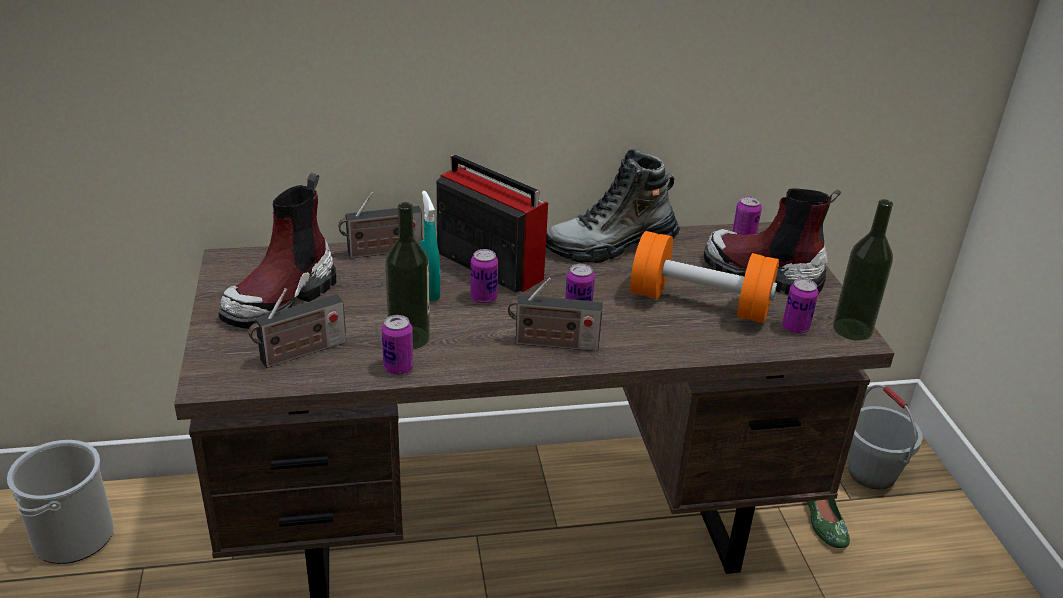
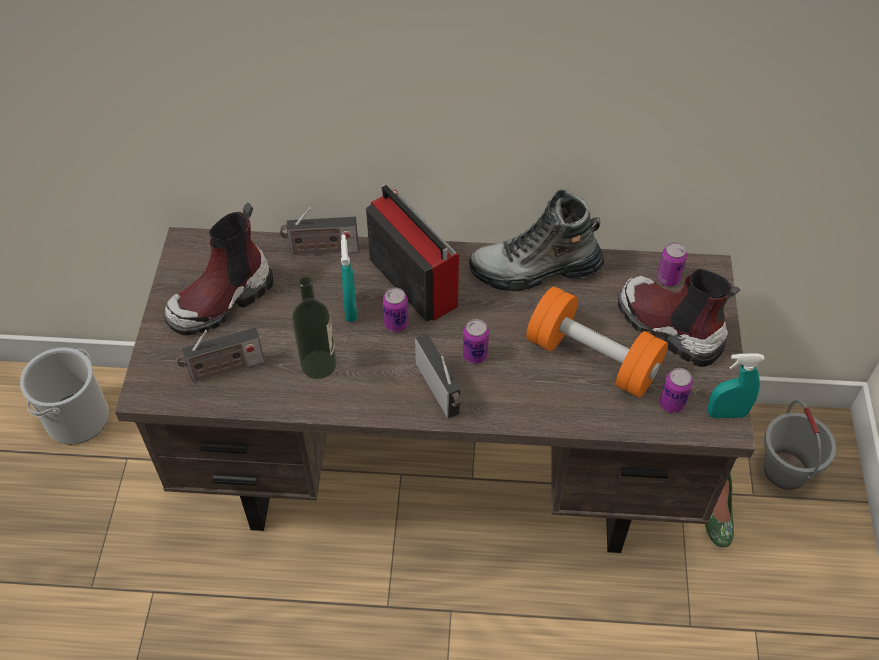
camera: 15 degrees right, 20 degrees up
(398, 368) = (300, 399): can -> none
(552, 344) = (440, 390): radio -> radio turned 135 degrees counterclockwise
(852, 329) = (726, 413): bottle -> turquoise spray bottle

